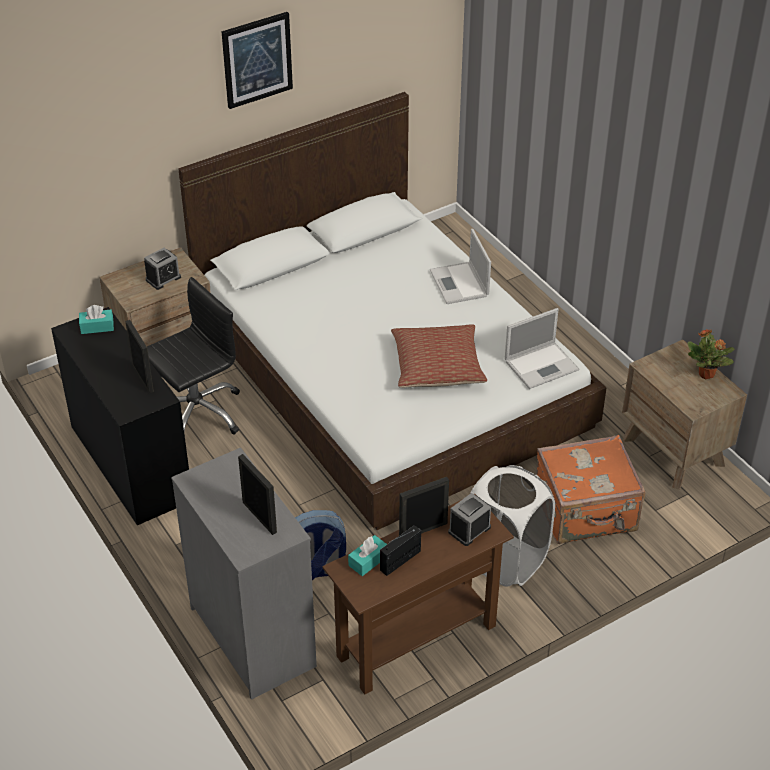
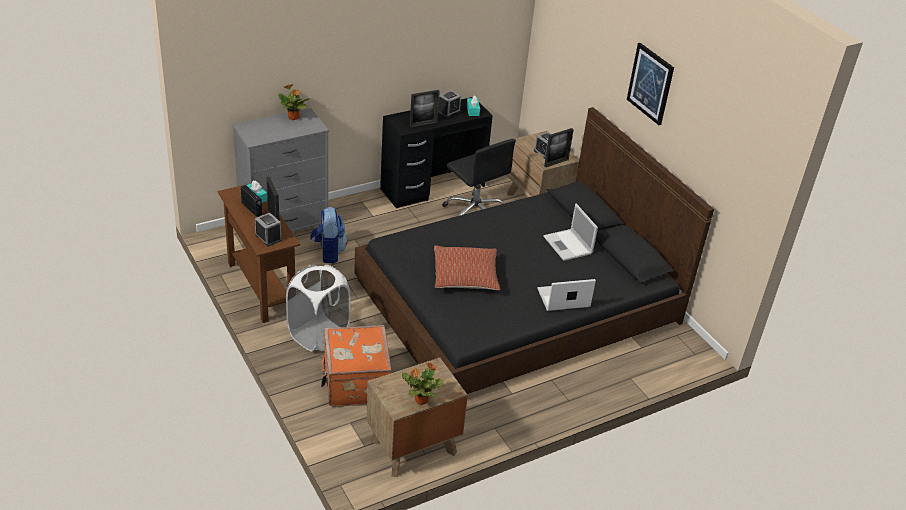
camera: 90 degrees right, 5 degrees down
(101, 352) = (448, 111): none -> alarm clock
(208, 493) = (293, 118): none -> potted plant
(259, 517) = (269, 132): picture frame -> picture frame (556, 163)
(389, 368) = (518, 301): white bed -> black bed
(542, 365) = (463, 329): laptop -> laptop (568, 245)

